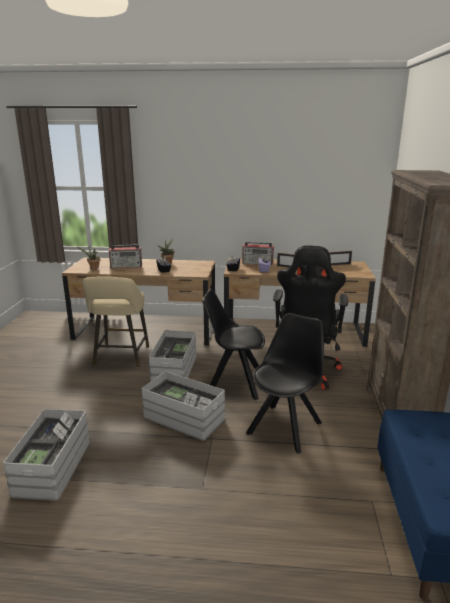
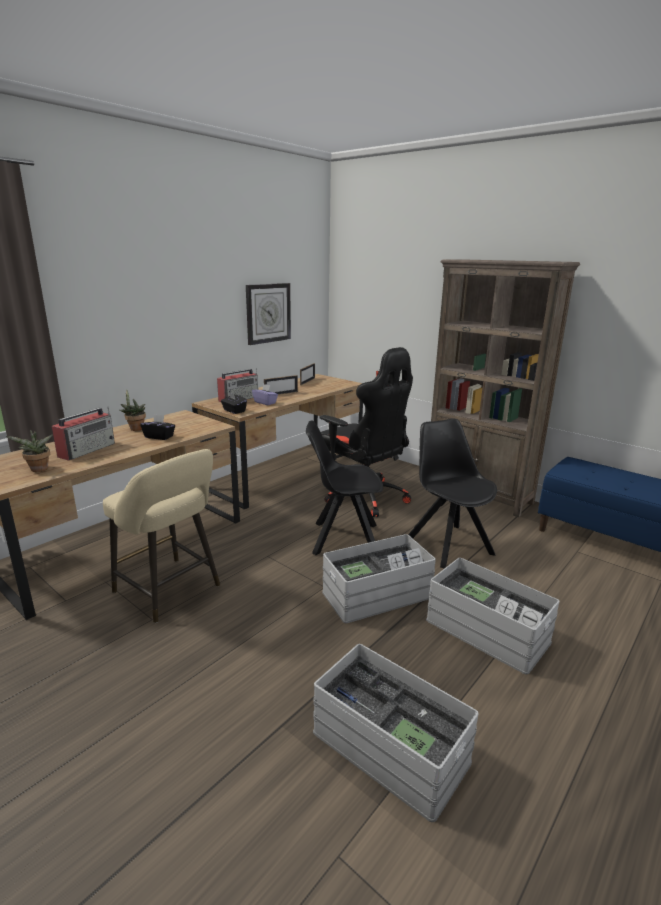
camera: 55 degrees left, 0 degrees up
(175, 369) = (261, 561): grey storage box -> grey storage box (487, 630)
(234, 383) = (343, 539): black chair -> black chair turned 45 degrees clockwise
(312, 202) = (268, 313): none -> wall clock

